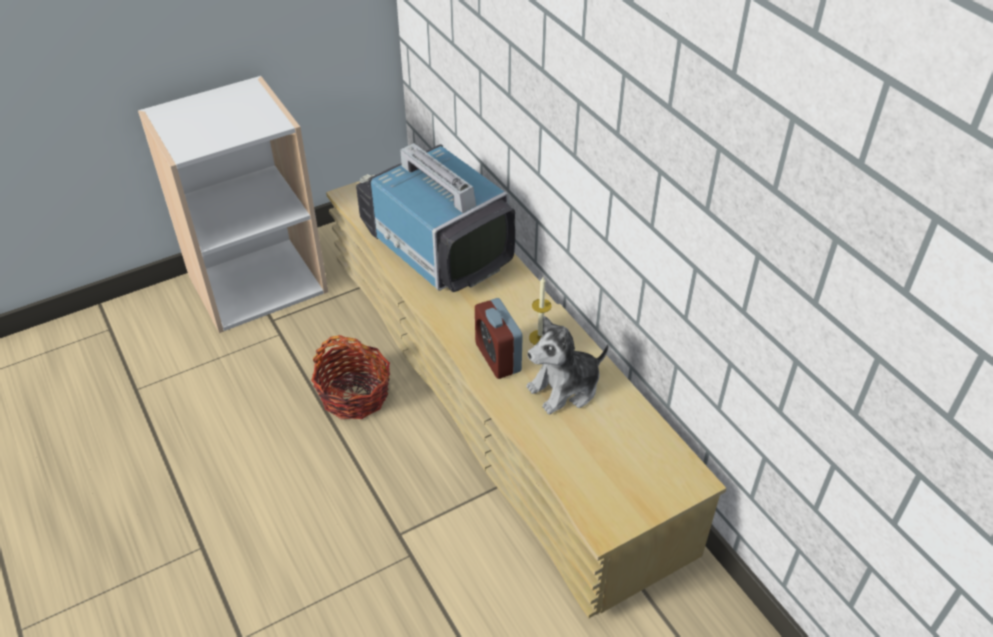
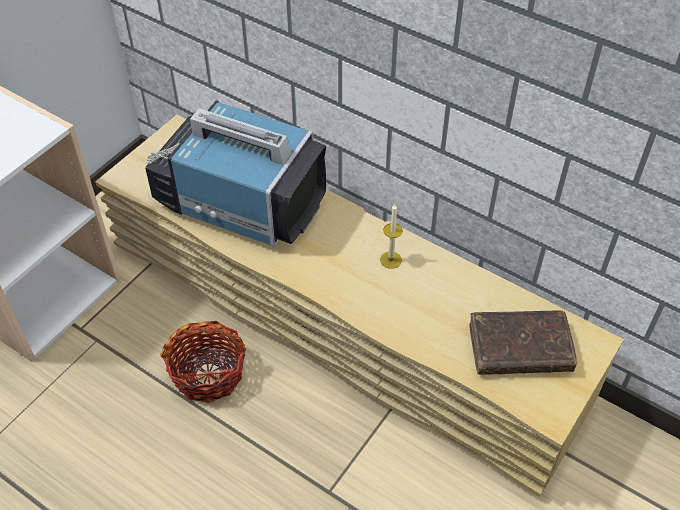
camera: 25 degrees left, 5 degrees up
(498, 357) = (365, 292): alarm clock -> none
(565, 388) = (441, 300): plush toy -> none
(612, 458) = (519, 349): none -> brown book

